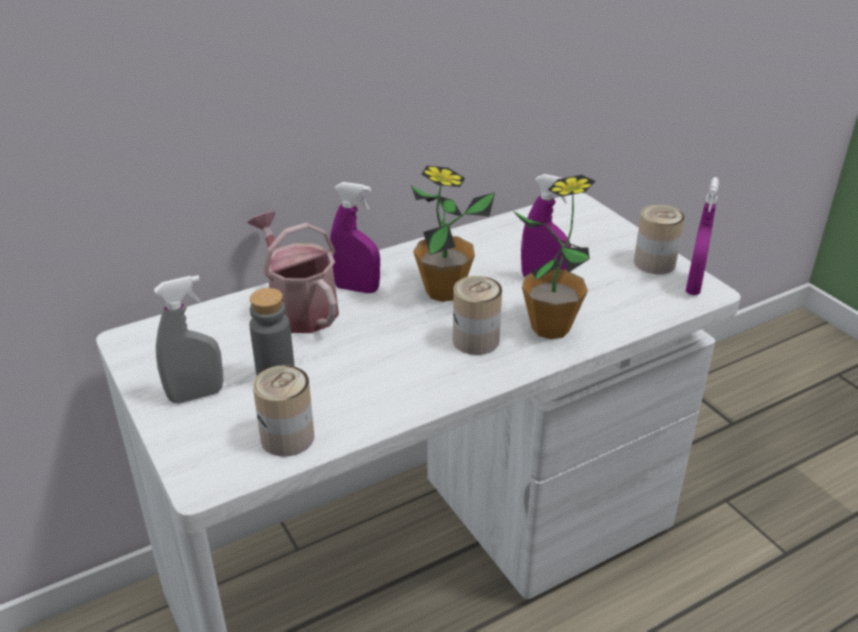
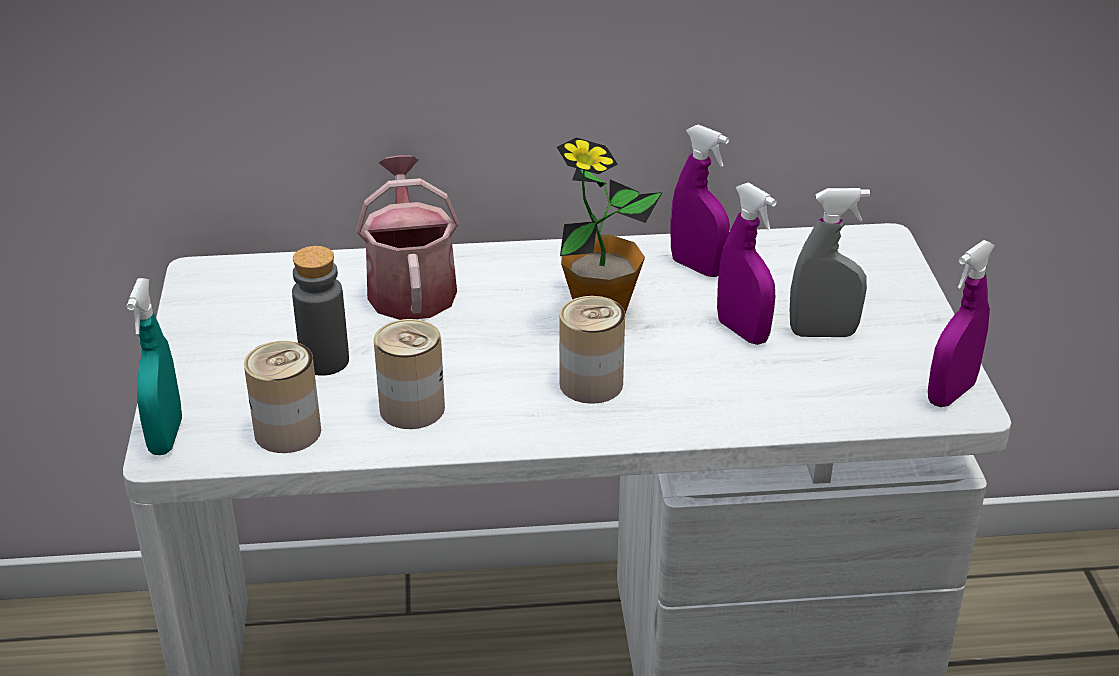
camera: 25 degrees right, 0 degrees up
(193, 471) = (166, 437): none -> turquoise spray bottle
(196, 395) = (226, 356): grey spray bottle -> grey spray bottle (823, 333)
(356, 289) = (496, 281): purple spray bottle -> purple spray bottle (697, 267)
(550, 327) = (700, 394): potted plant -> none
(654, 263) = (921, 348): can -> can (412, 408)

